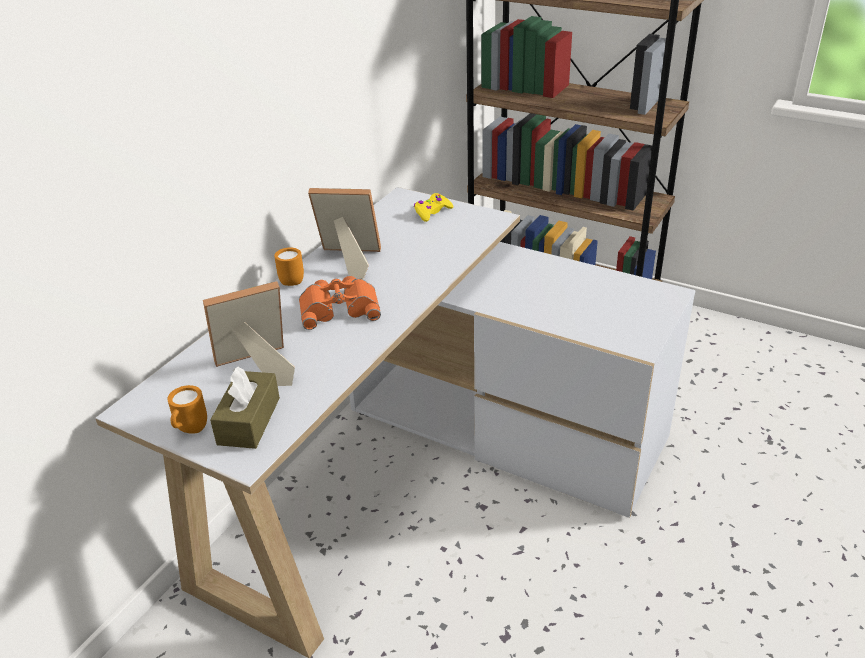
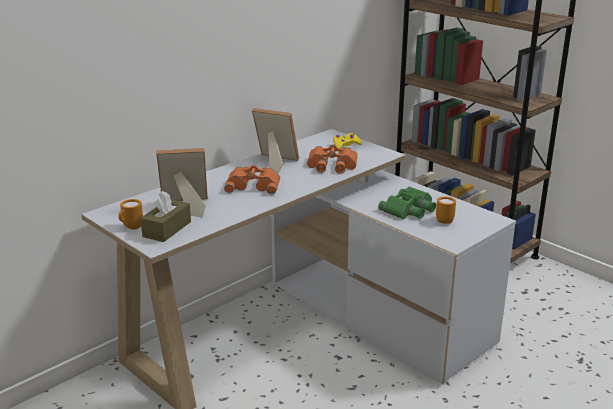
camera: 15 degrees right, 10 degrees down
(292, 280) = (232, 167): orange mug -> orange mug (444, 220)
(431, 251) = (331, 165): none -> orange binoculars
(554, 298) = (410, 209): none -> green binoculars

